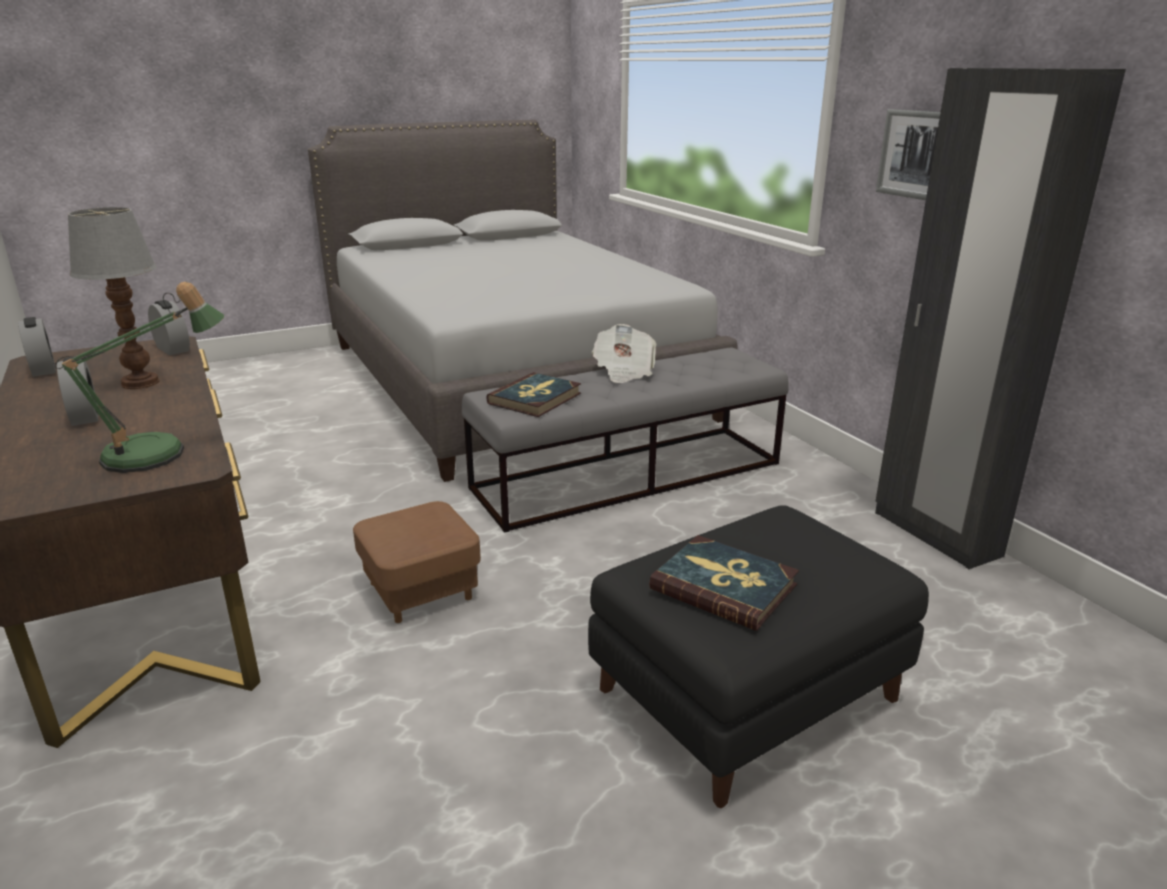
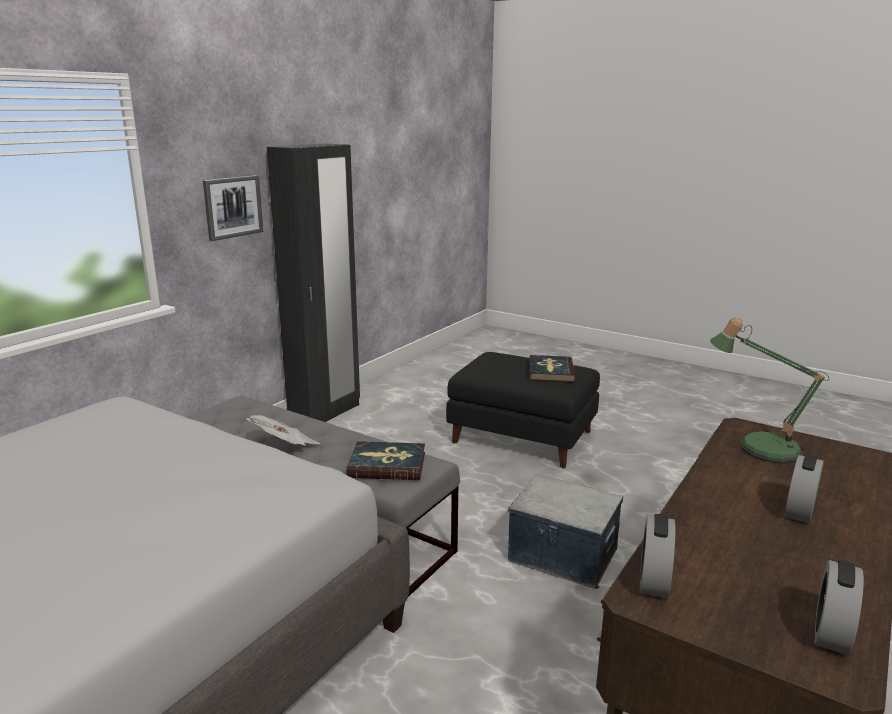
camera: 120 degrees left, 5 degrees down
(141, 383) = (727, 532): table lamp -> none
(421, 590) = (562, 556): brown ottoman -> storage box

